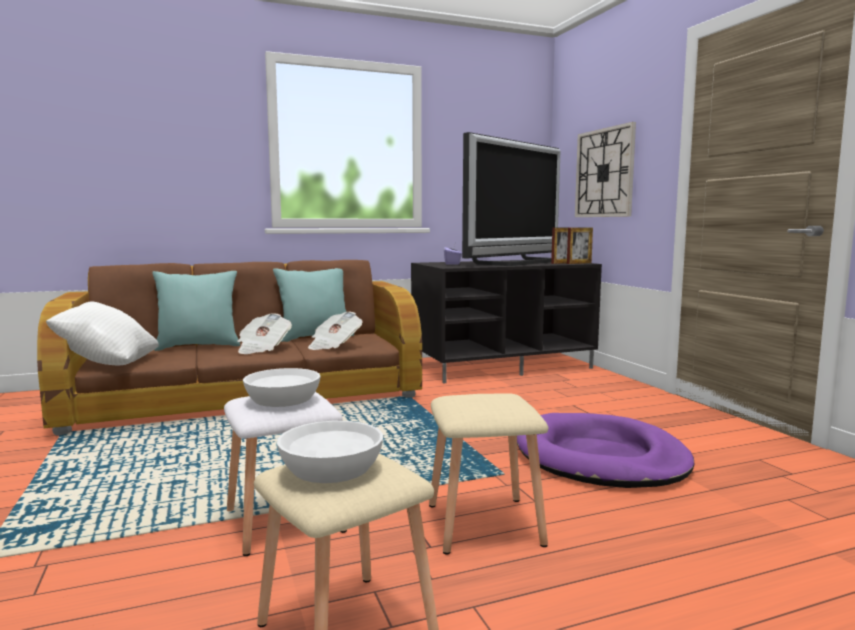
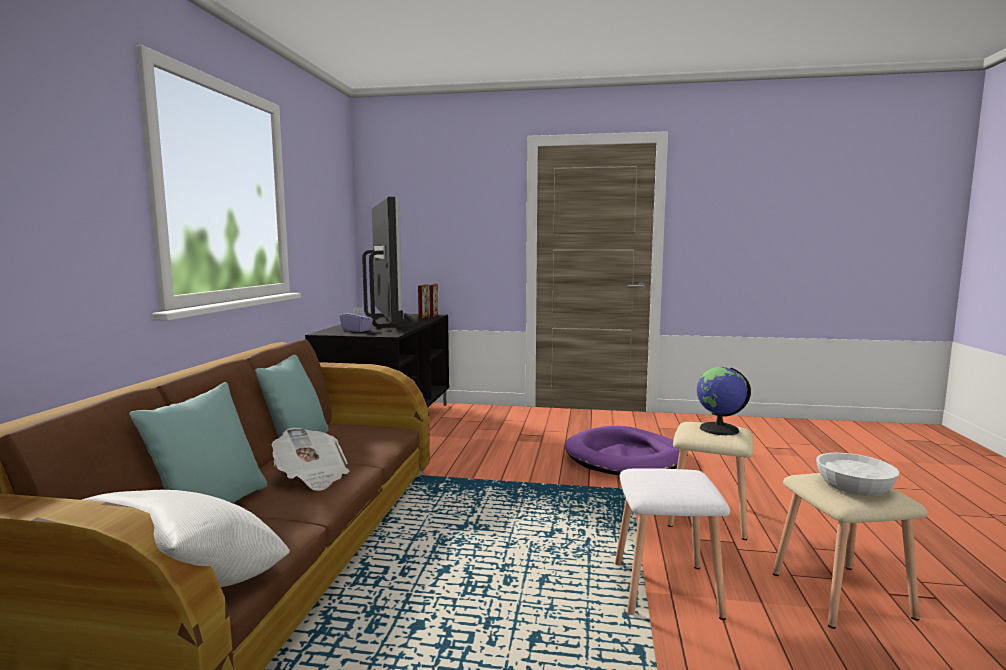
camera: 60 degrees left, 0 degrees up
(284, 400) = (674, 478): white bowl -> none
(334, 345) = (363, 446): newspaper -> none
(489, 403) = (719, 429): none -> globe
(604, 173) = (439, 236): wall clock -> none

